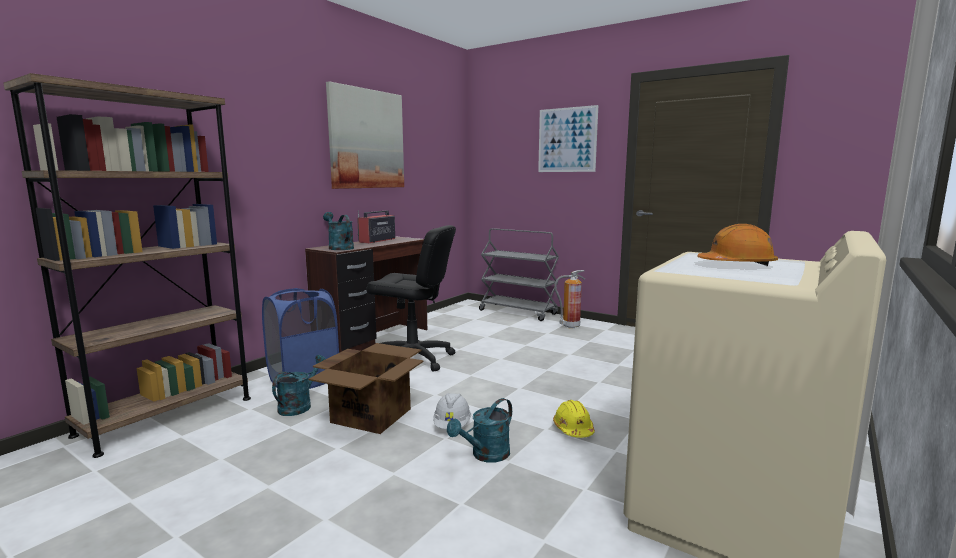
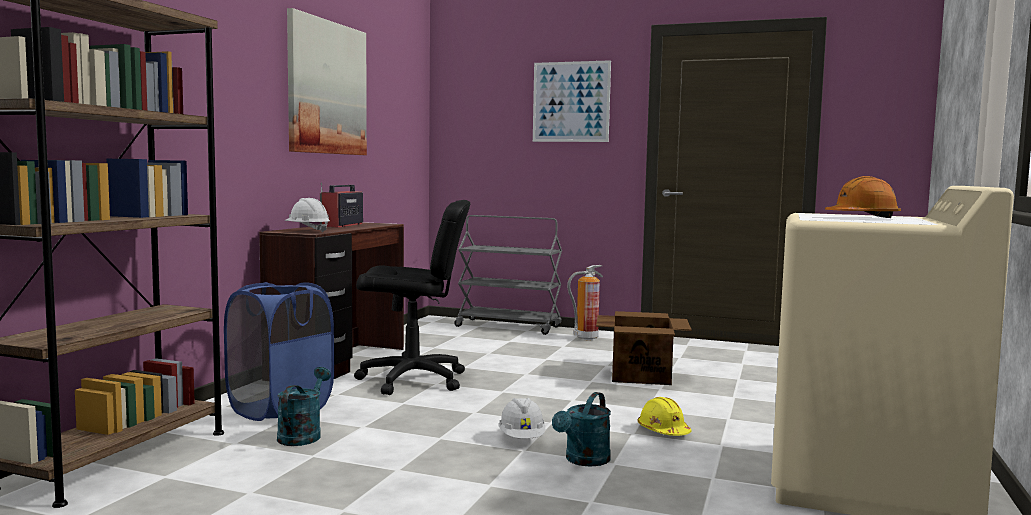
camera: 15 degrees left, 5 degrees down
(339, 247) = (307, 231): turquoise watering can -> white hard hat
(372, 415) = (412, 437): cardboard box -> cardboard box (641, 375)

